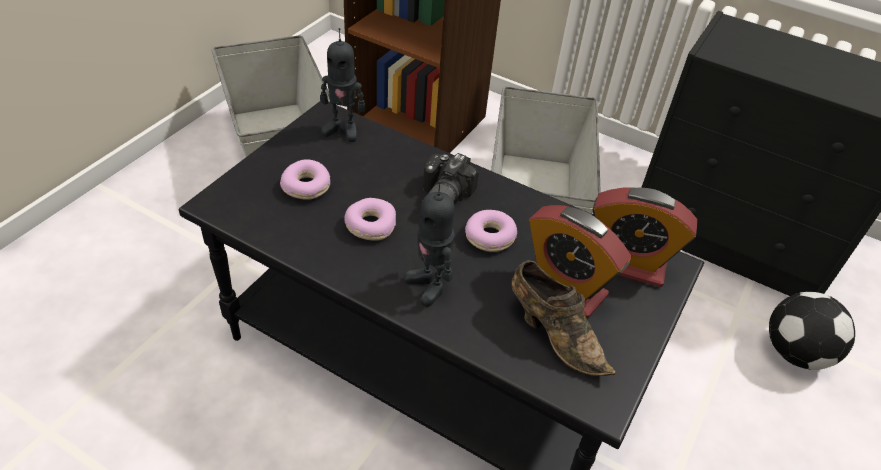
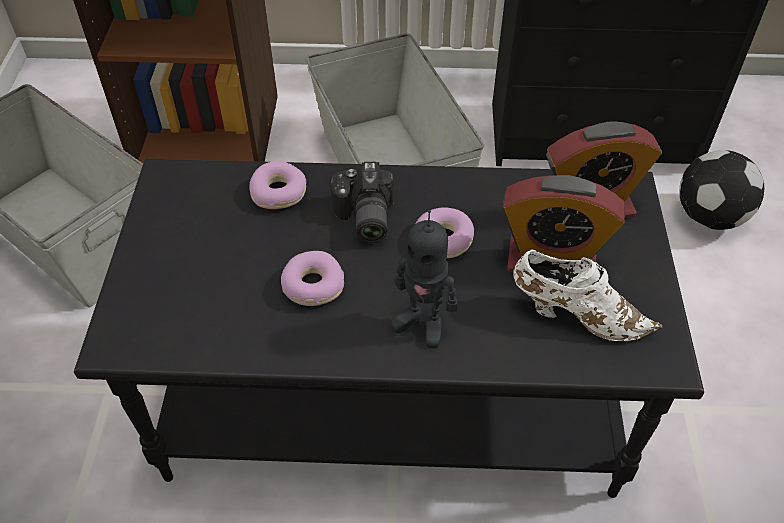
camera: 25 degrees left, 5 degrees up
(307, 186) = (208, 273): donut -> donut (279, 192)
(342, 130) = (198, 187): toy robot -> none
(554, 334) = (575, 314): brown shoe -> white shoe

